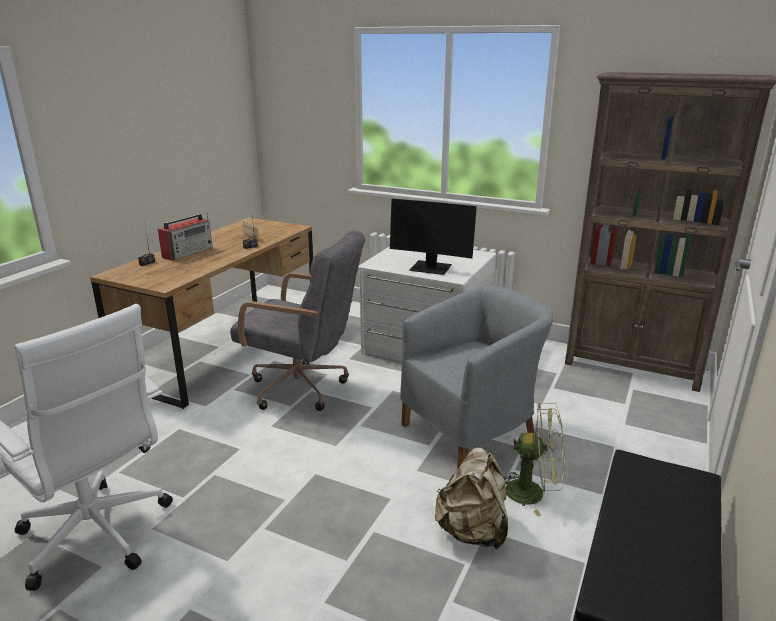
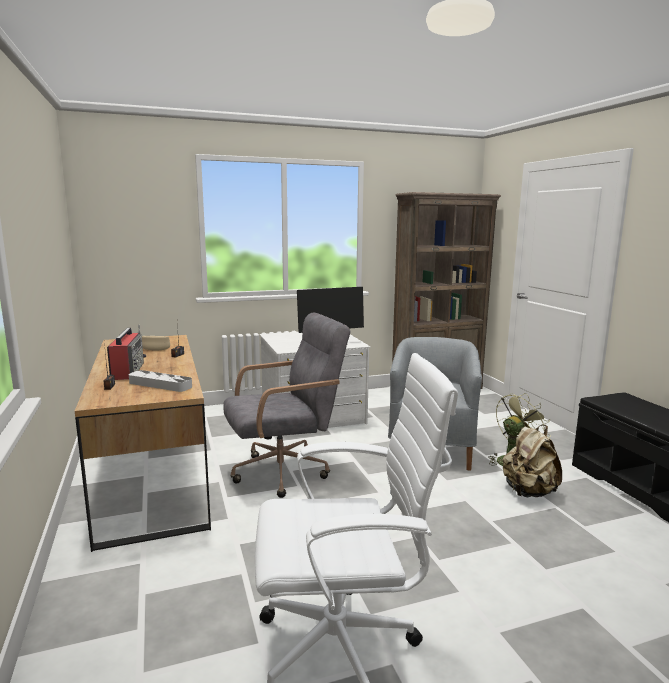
camera: 45 degrees left, 10 degrees down
(173, 272) = (160, 385): none -> grey tray

